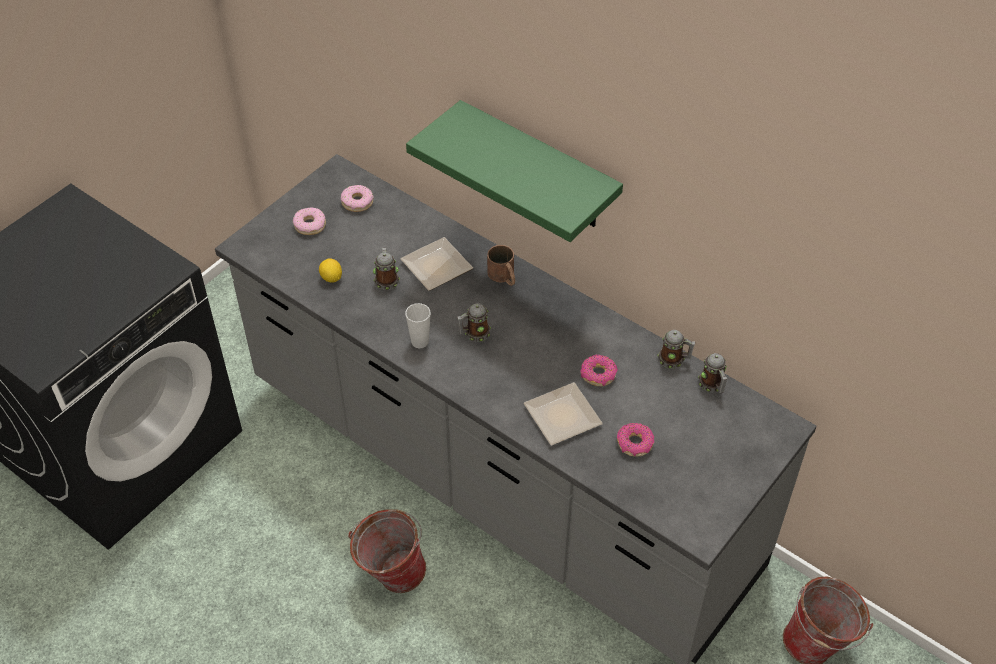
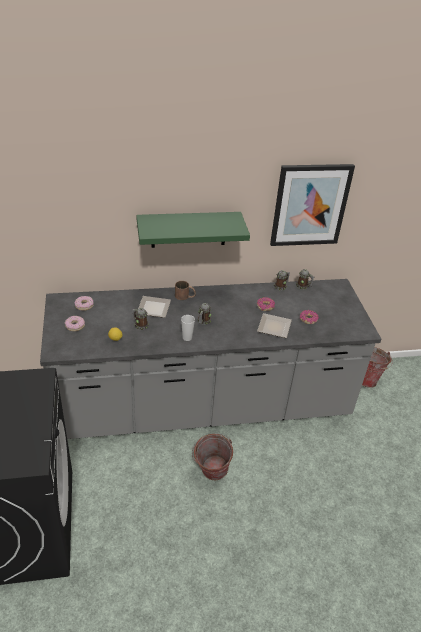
camera: 50 degrees left, 10 degrees down
(749, 241) = (310, 205): none -> picture

